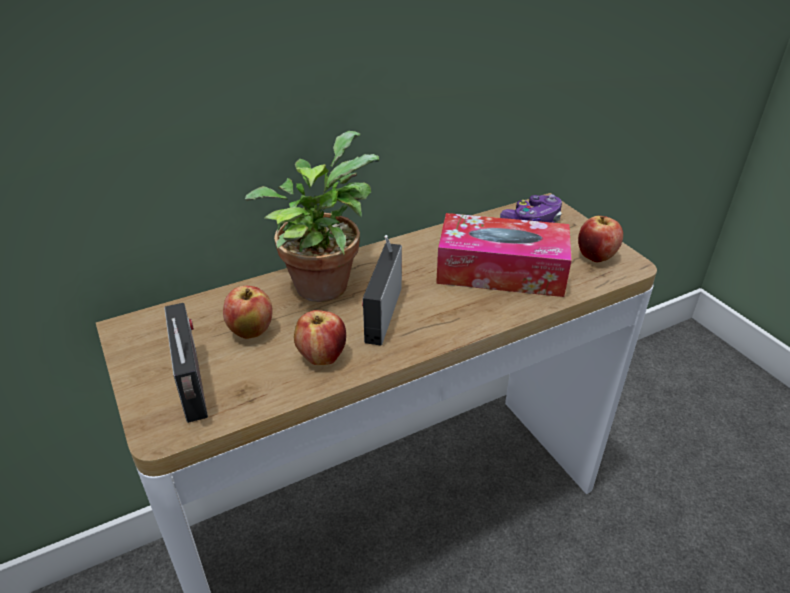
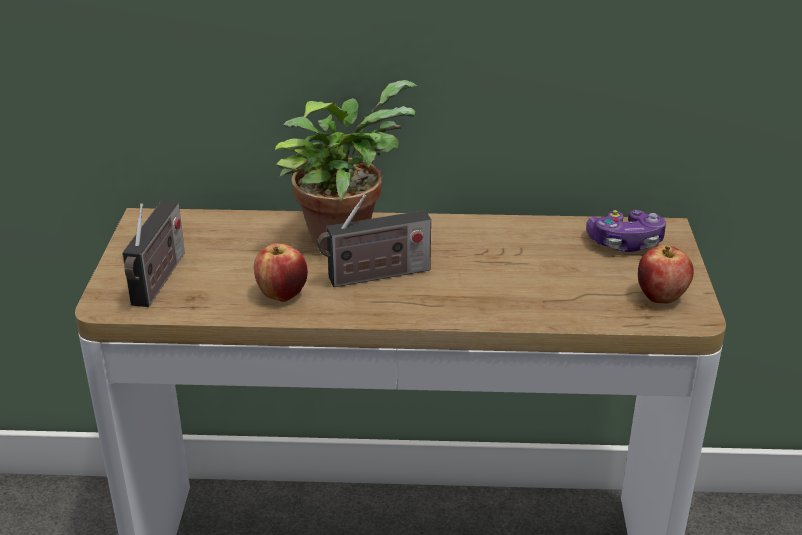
camera: 30 degrees right, 5 degrees down
(251, 331) = (241, 254): apple -> none
(383, 311) = (375, 276): radio -> radio turned 150 degrees counterclockwise
(501, 271) = (534, 278): tissue box -> none

